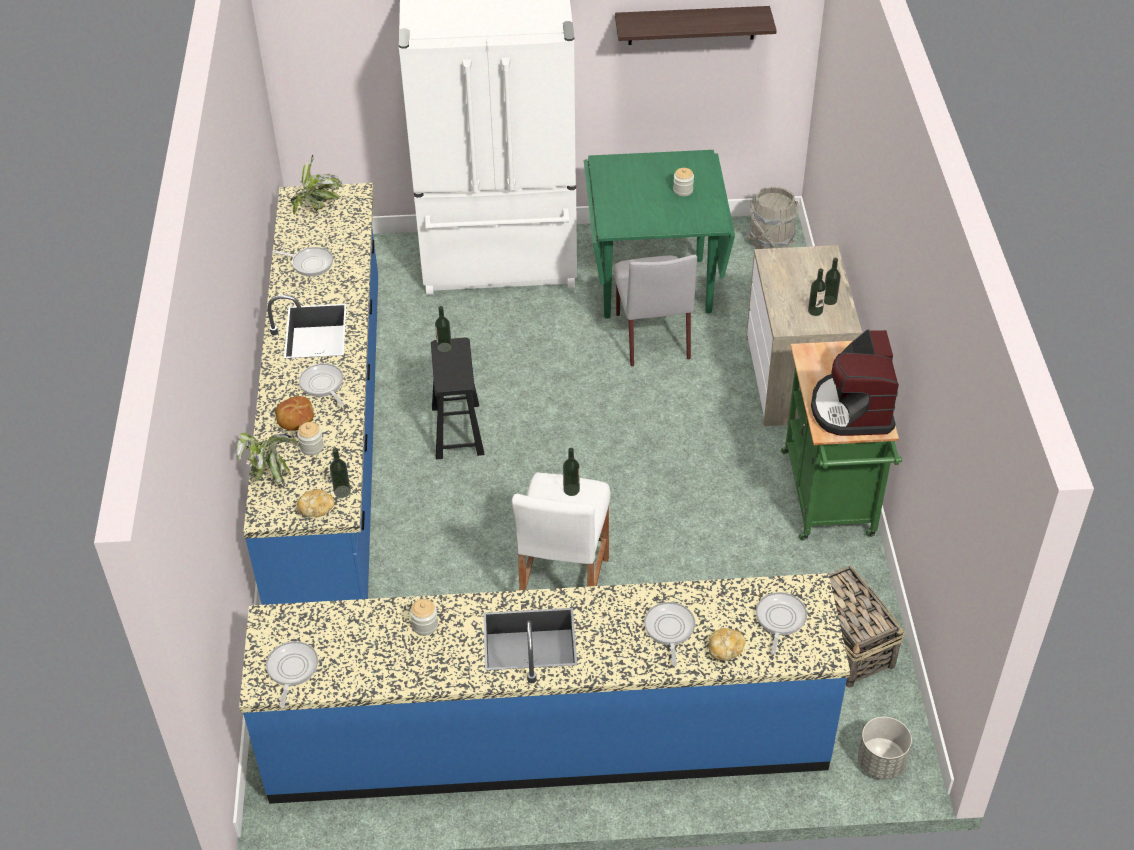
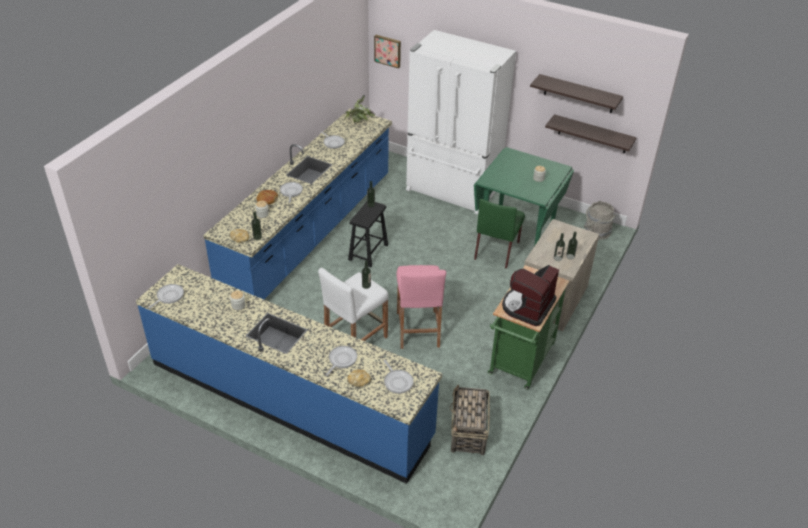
camera: 30 degrees right, 5 degrees down
(269, 471) = (236, 216): potted plant -> none
(306, 57) = (388, 50): none -> picture
(643, 522) = (418, 329): none -> pink stool
(652, 335) = (497, 250): grey chair -> green chair
(725, 83) = (592, 134): none -> shelf
(780, 619) = (397, 381): frying pan -> frying pan turned 105 degrees clockwise
(880, 762) = (436, 494): grey planter -> none

